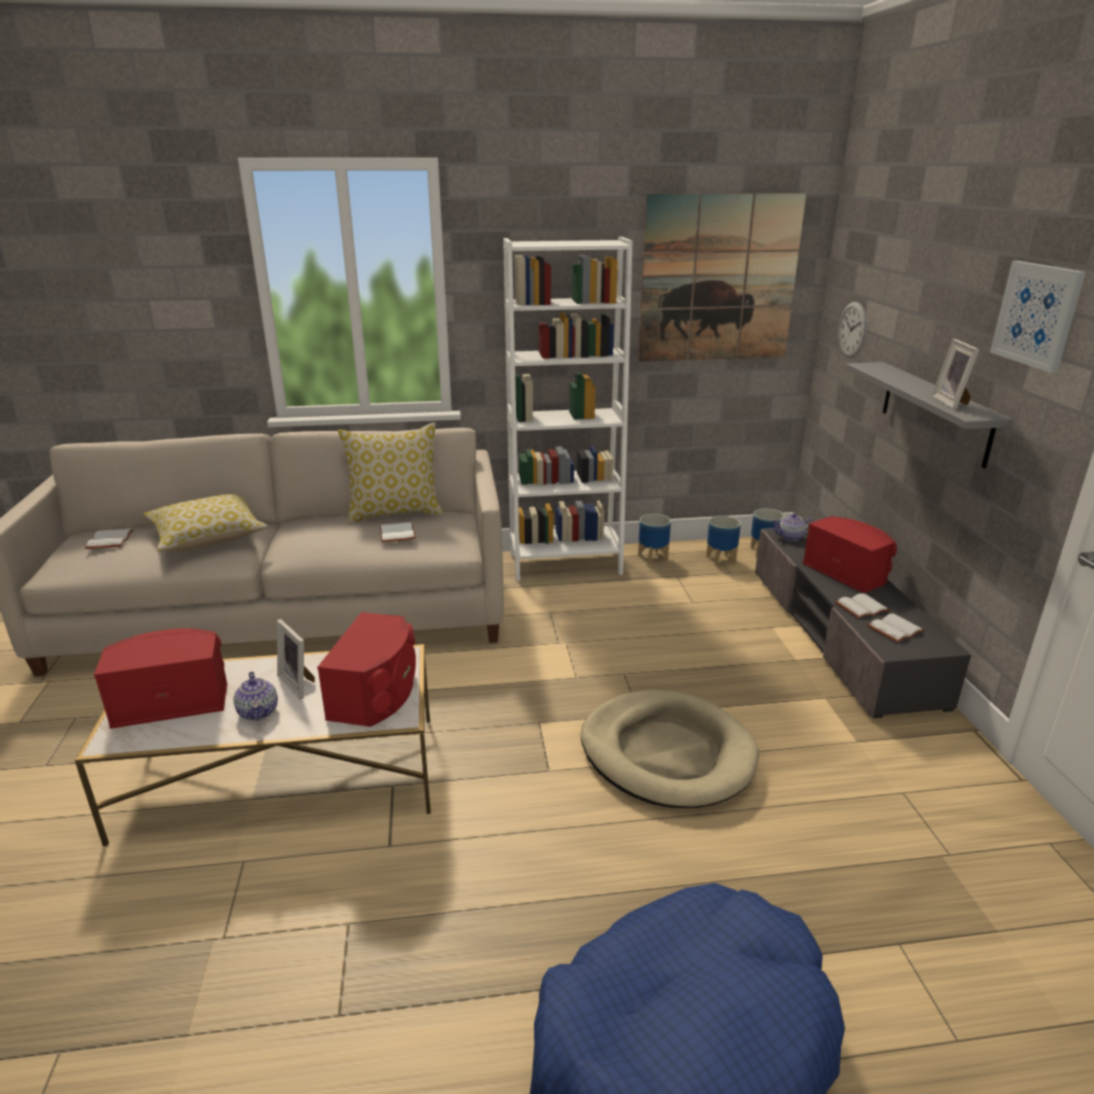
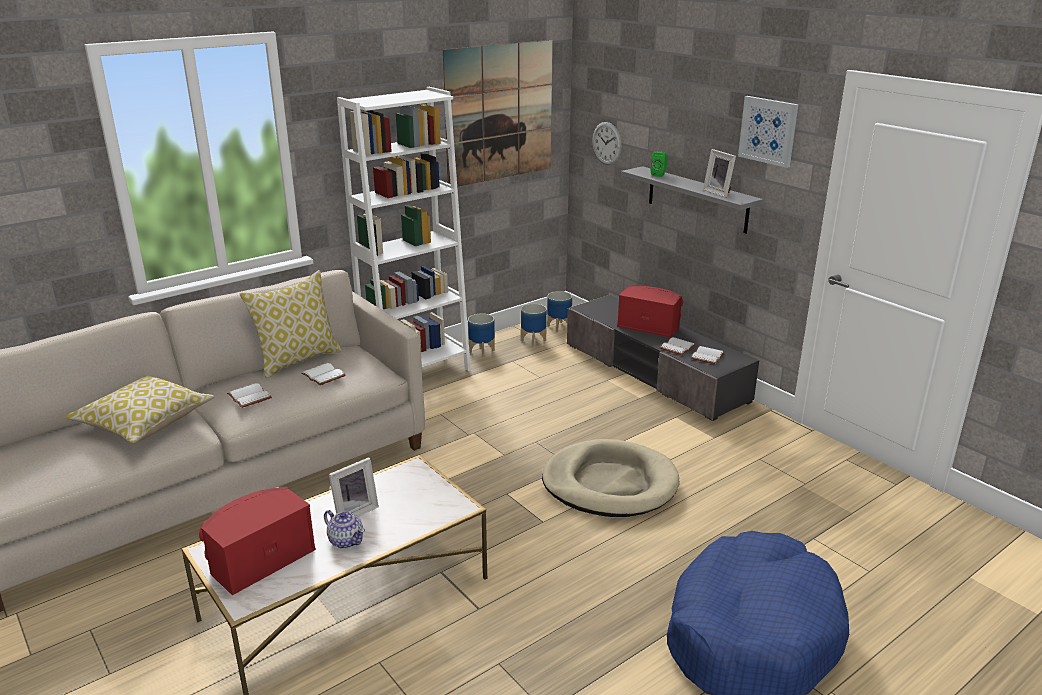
camera: 30 degrees left, 0 degrees up
(109, 540) = (36, 452): white book -> white book (248, 397)
(299, 683) = (354, 511): picture frame -> picture frame turned 60 degrees counterclockwise
(377, 693) = (424, 498): red speaker -> none
(791, 537) = (593, 309): teapot -> none
(892, 373) = (659, 174): none -> green speaker

